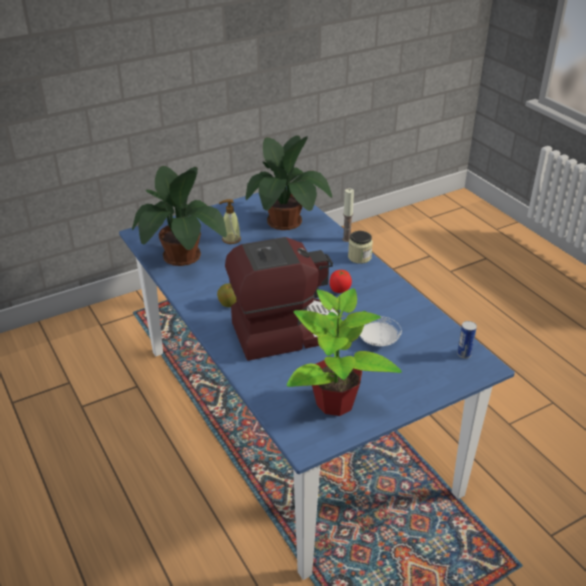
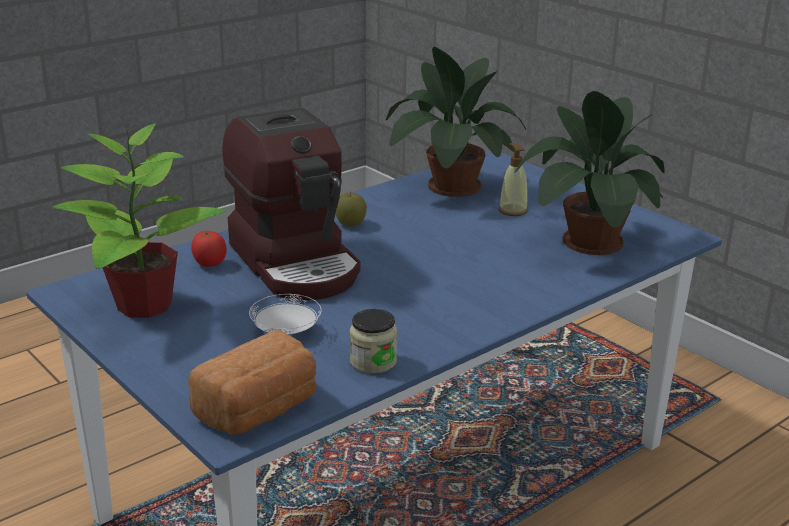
camera: 80 degrees right, 10 degrees down
(339, 290) = (413, 295): tomato -> tomato (209, 264)
(347, 239) = (569, 294): candle -> none
(359, 257) = (518, 307): jar -> jar (373, 362)
(464, 354) = (260, 410): can -> bread

